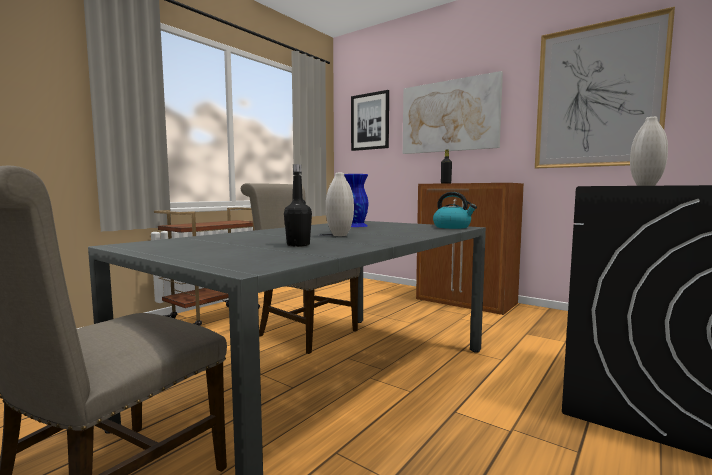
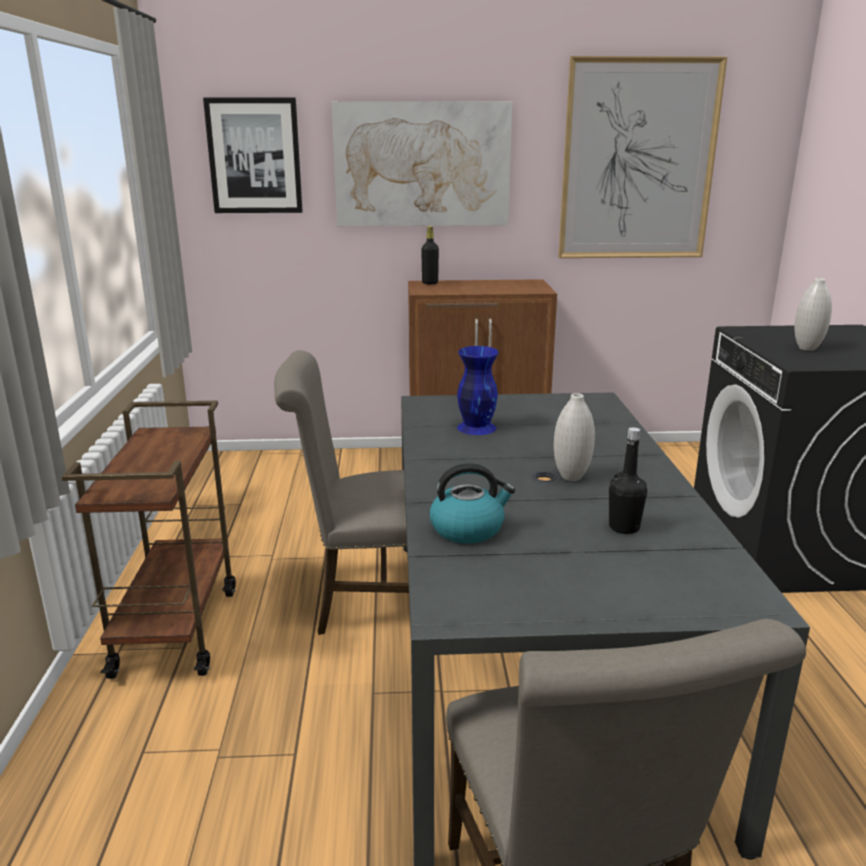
camera: 40 degrees left, 15 degrees up
(452, 227) = (589, 403): kettle -> kettle (468, 529)

